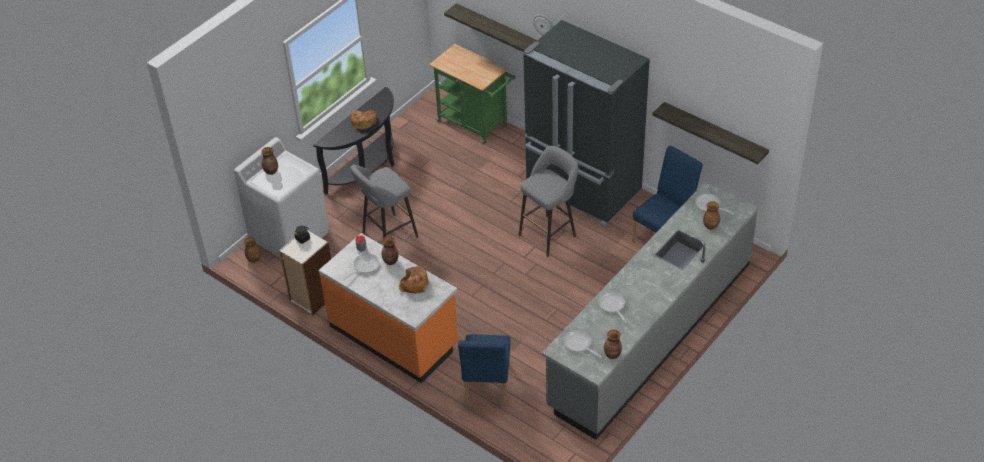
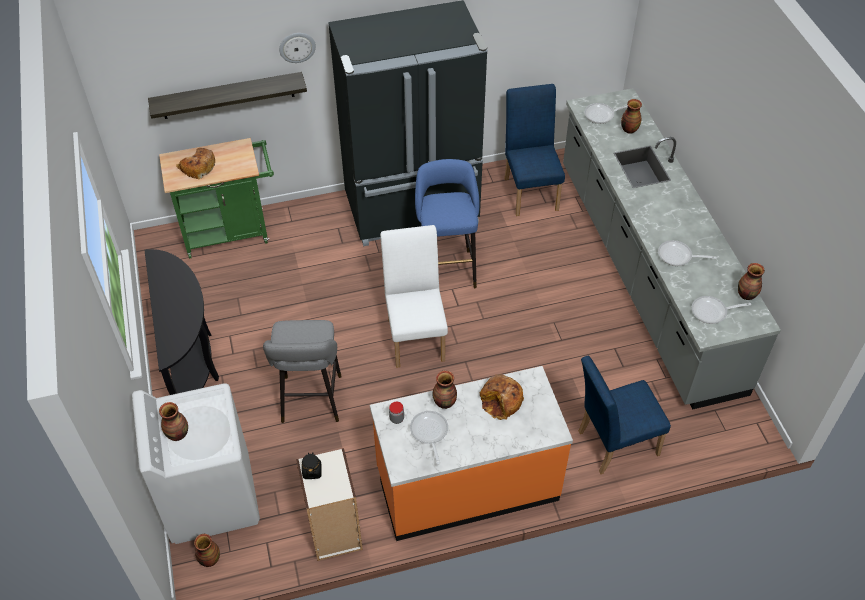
camera: 55 degrees left, 5 degrees up
(363, 122) = (178, 301): bread -> bread (197, 167)
(481, 251) = (416, 335): none -> white chair
(486, 387) = (612, 444): blue chair -> blue chair turned 120 degrees clockwise
(549, 234) = (446, 268): grey stool -> blue stool
(714, 133) = (549, 45): shelf -> none

